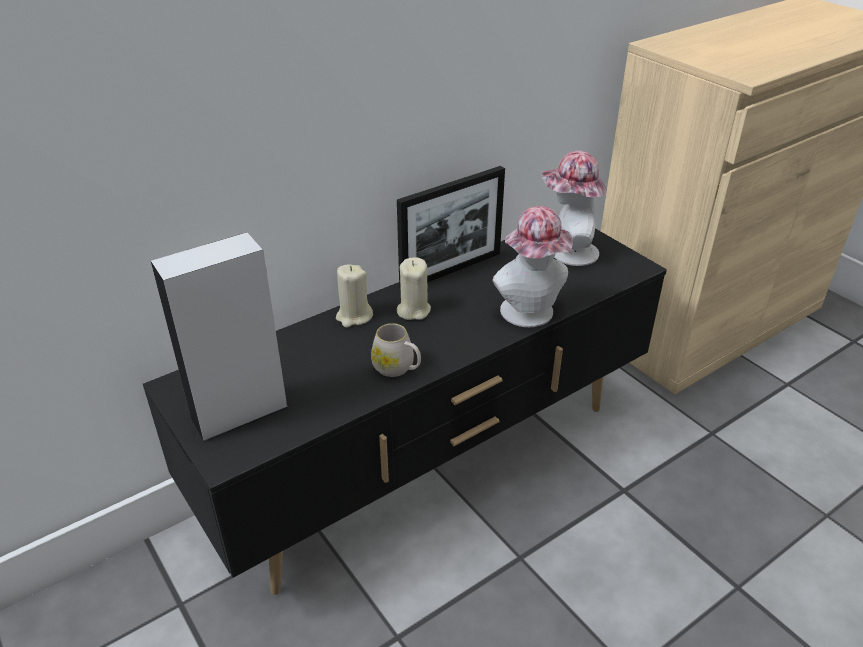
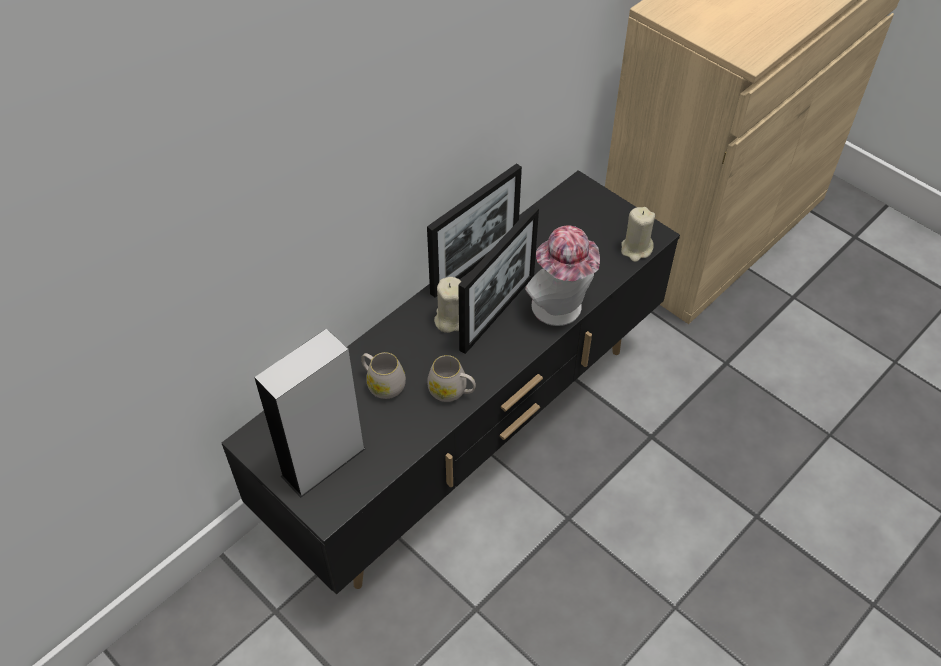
camera: 10 degrees left, 15 degrees up
(327, 354) = (382, 384): none -> white mug
(354, 316) = (395, 335): beige candle -> beige candle (636, 249)
(464, 309) = (497, 312): none -> picture frame
(567, 252) = (583, 225): hat -> none

